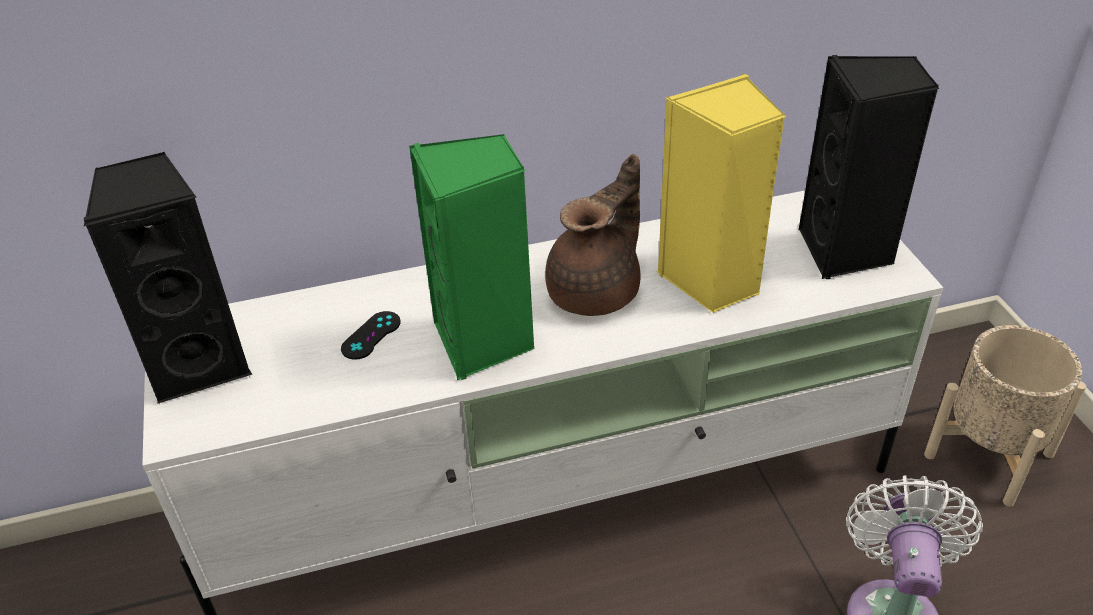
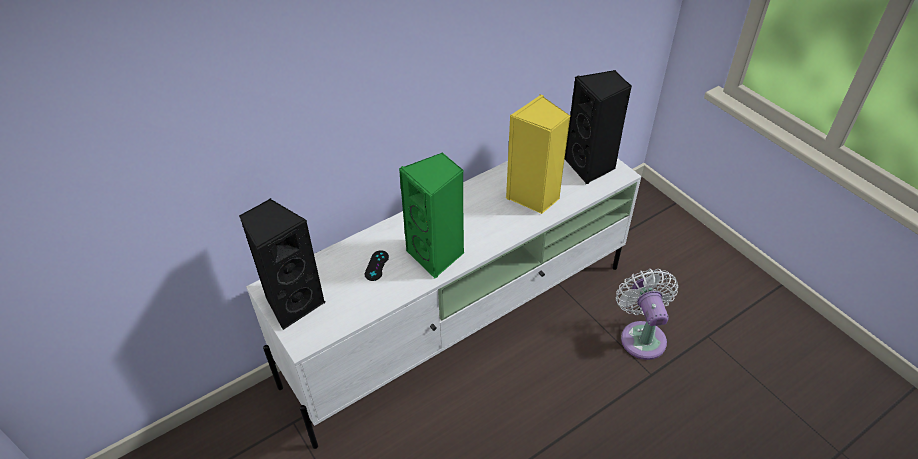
camera: 20 degrees left, 5 degrees up
(597, 291) = (480, 215): brown teapot -> none
(989, 455) = (662, 247): beige planter -> none

